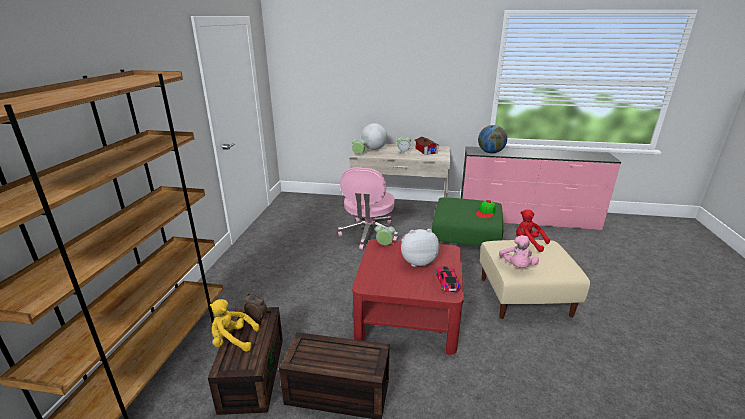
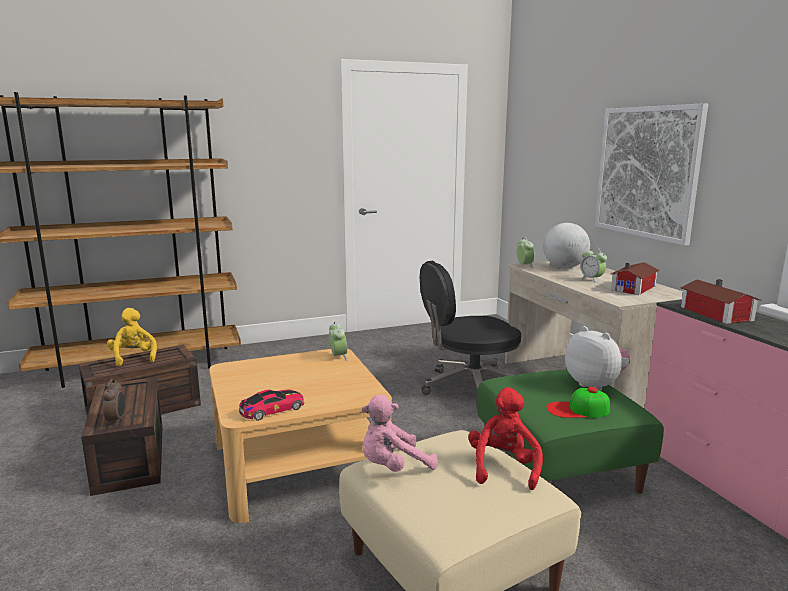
camera: 60 degrees right, 10 degrees down
(257, 317) = (172, 356): alarm clock -> alarm clock (116, 420)
(368, 234) = (469, 387): pink office chair -> black office chair
(407, 315) = (298, 464): red coffee table -> beige coffee table
(408, 89) = (647, 172): none -> picture
(417, 261) = (312, 382): plush toy -> plush toy (595, 385)
(490, 152) = (716, 314): globe -> toy house

